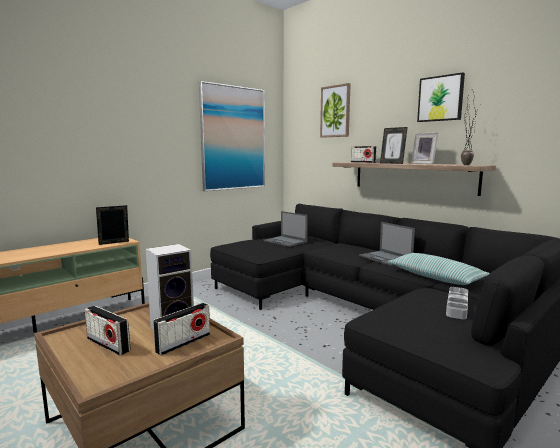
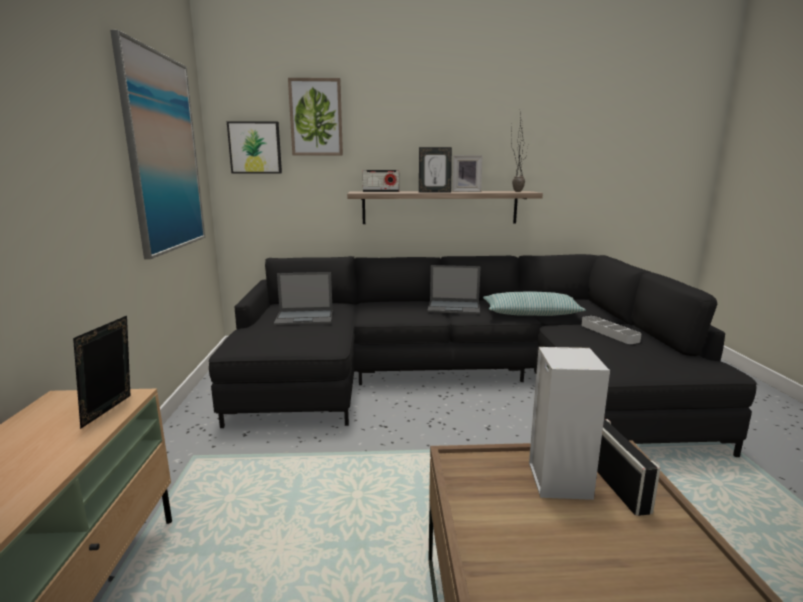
camera: 50 degrees left, 5 degrees up
(108, 344) = (582, 555): radio -> none
(441, 98) = (470, 115): picture -> picture (255, 148)

